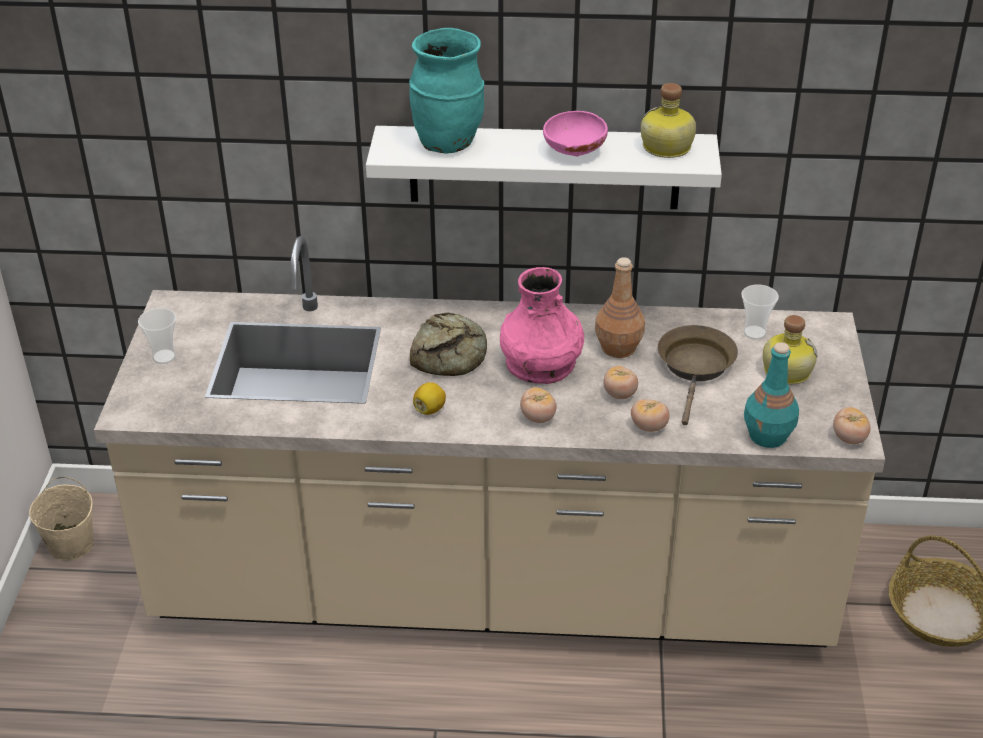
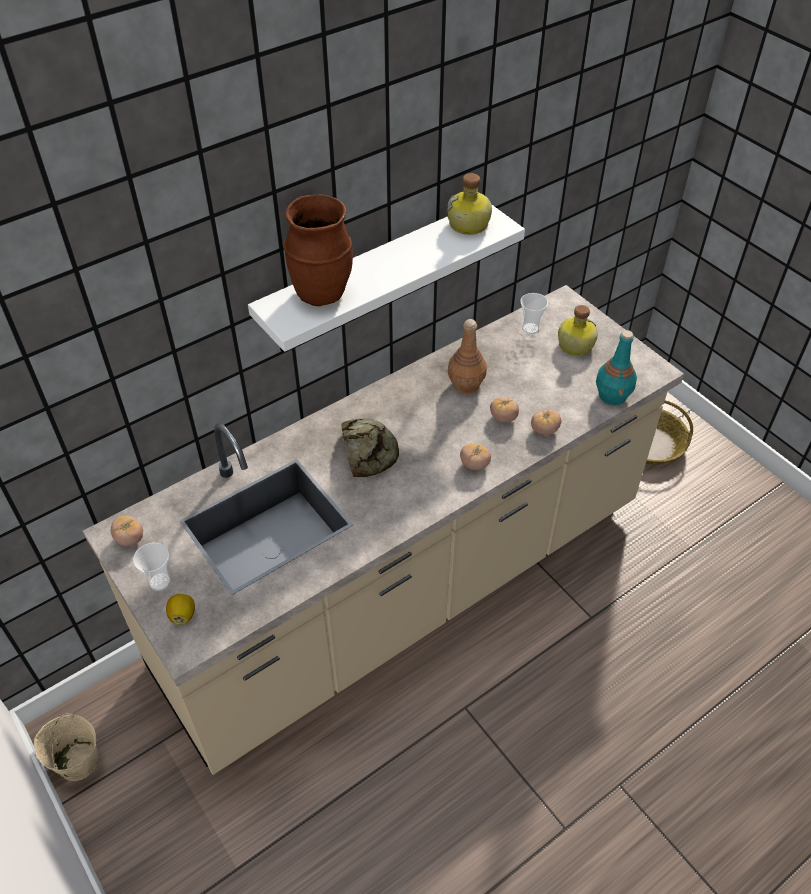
camera: 40 degrees left, 10 degrees up
(430, 409) = (401, 502): lemon -> lemon (183, 615)
(448, 143) = (321, 293): turquoise vase -> brown vase
(541, 362) = (432, 423): pink vase -> none
(573, 152) = (415, 257): pink bowl -> none
(696, 368) = (525, 372): brown frying pan -> none
(849, 438) = (653, 371): tomato -> tomato (130, 539)

